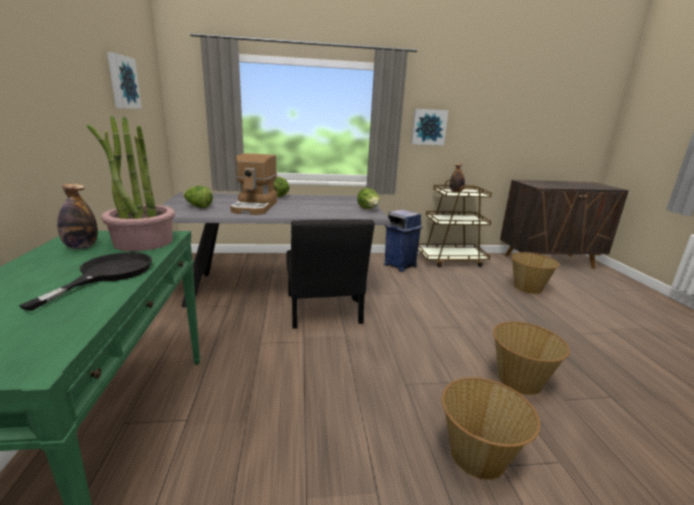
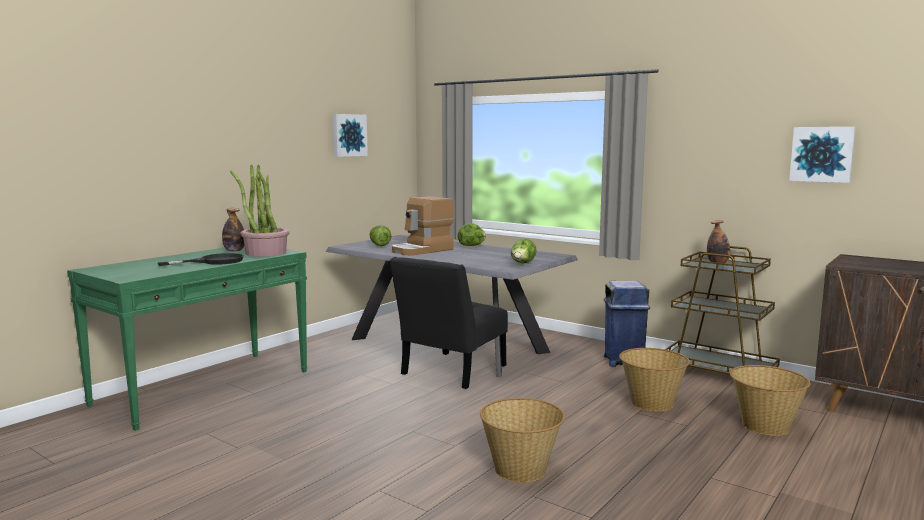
camera: 45 degrees right, 10 degrees down
(428, 127) = (690, 168): picture -> picture (822, 154)
(478, 457) = (374, 479): basket -> basket (651, 403)

